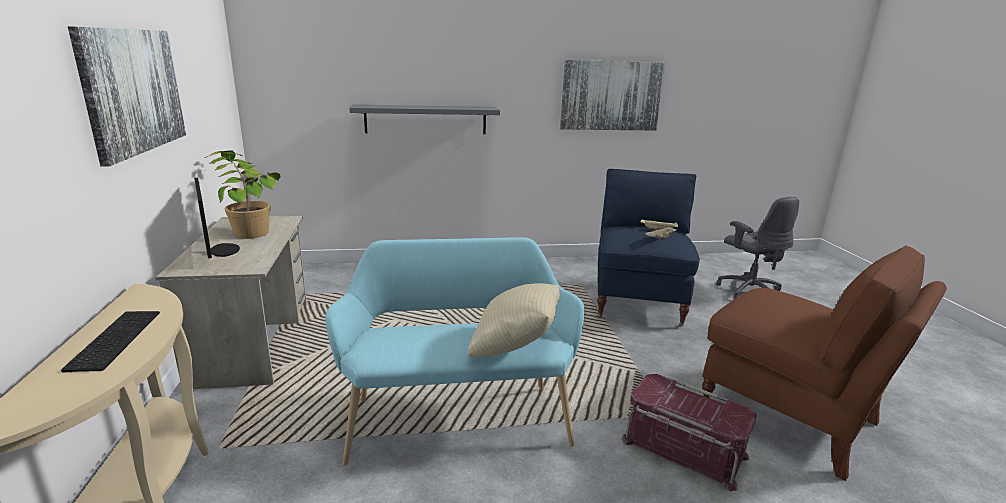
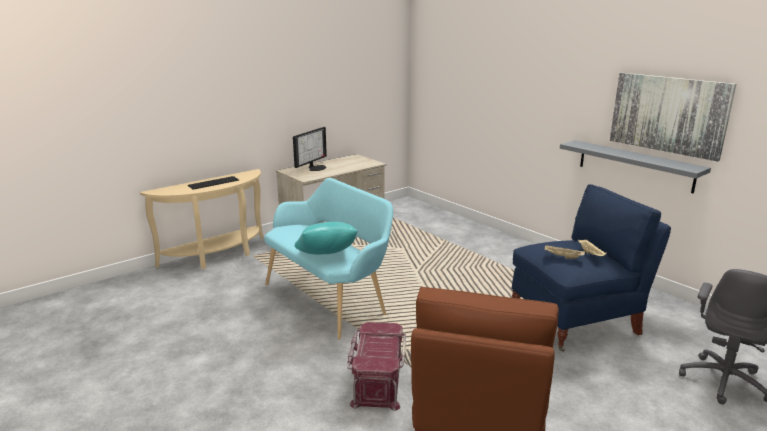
camera: 60 degrees right, 0 degrees up
(134, 90) = (289, 78): picture -> none
(247, 229) = (349, 162): potted plant -> none
(426, 119) = (506, 113): grey shelf -> grey shelf (635, 165)
(515, 345) = (326, 256): beige pillow -> turquoise pillow

